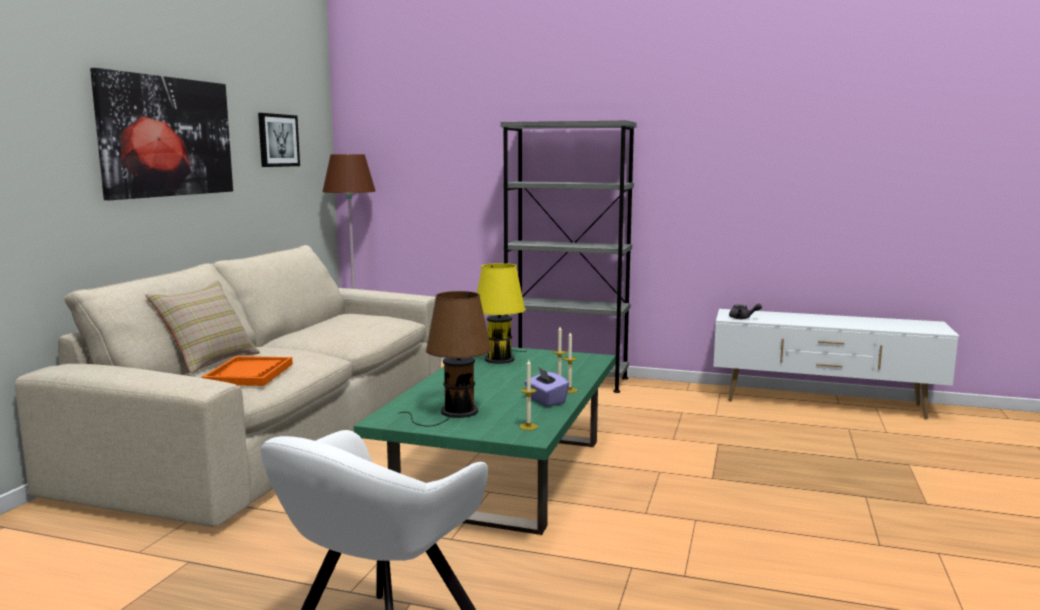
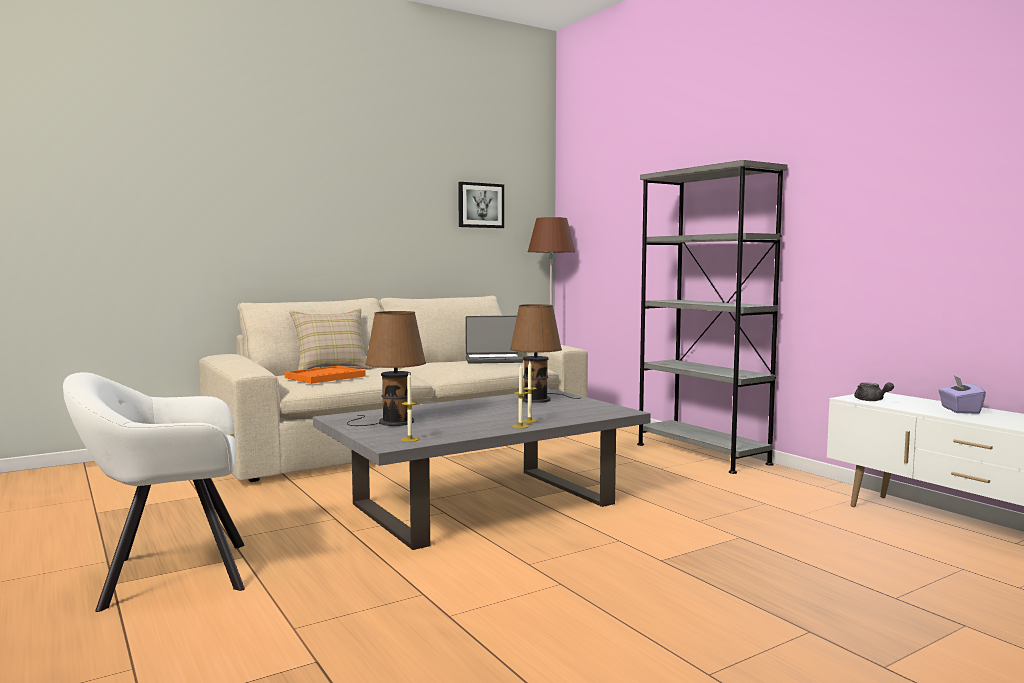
camera: 40 degrees right, 5 degrees down
(167, 137) = (356, 199): picture -> none
(358, 320) = (493, 360): none -> laptop
(500, 358) = (538, 399): yellow table lamp -> brown table lamp
(503, 472) = (484, 503): green coffee table -> grey coffee table
(545, 401) = (478, 428): purple tissue box -> purple tissue box (959, 410)

